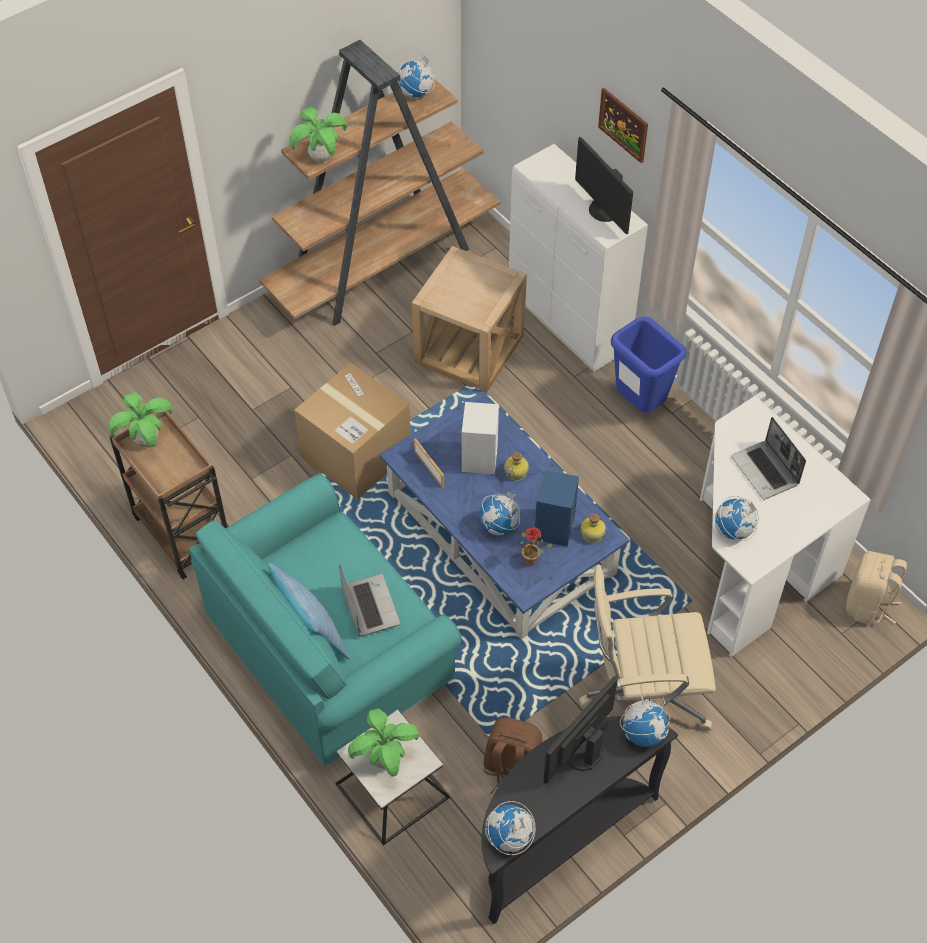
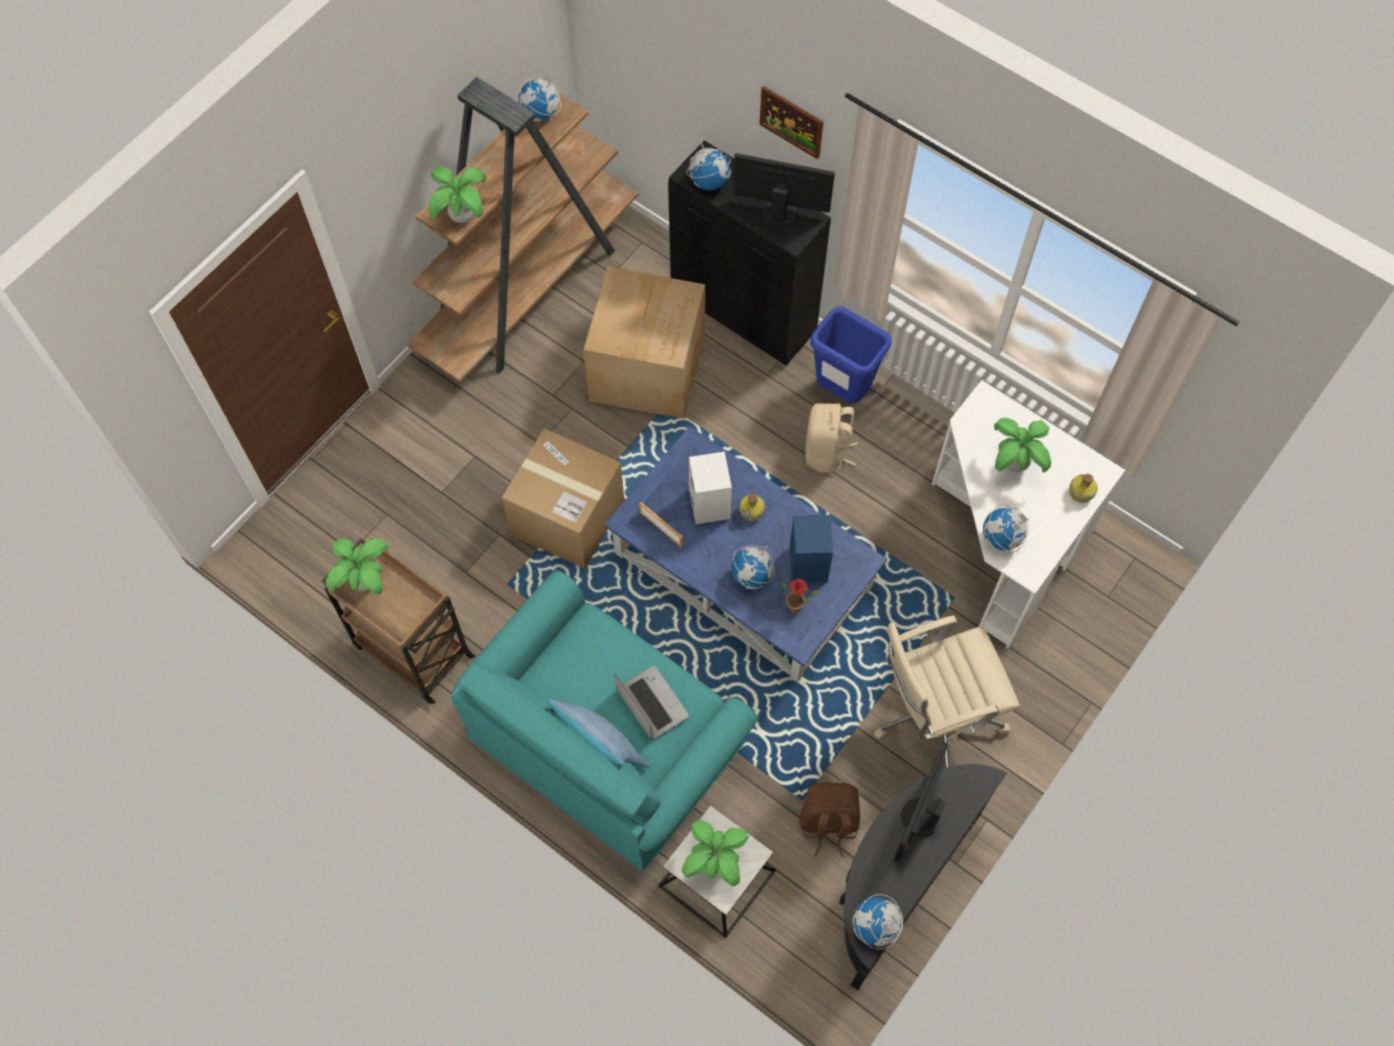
camera: 15 degrees left, 10 degrees up
(469, 349) = (649, 368): beige side table -> cardboard box
(569, 322) = (744, 313): white cabinet -> black cabinet
(591, 534) = (847, 562): bottle -> bottle (1080, 493)
(603, 210) = (780, 211): monitor -> monitor turned 150 degrees clockwise
(643, 733) = (973, 780): globe -> globe (709, 181)
(765, 471) = (1015, 464): laptop -> potted plant
(868, 604) = (1125, 559): beige backpack -> beige backpack (826, 452)

